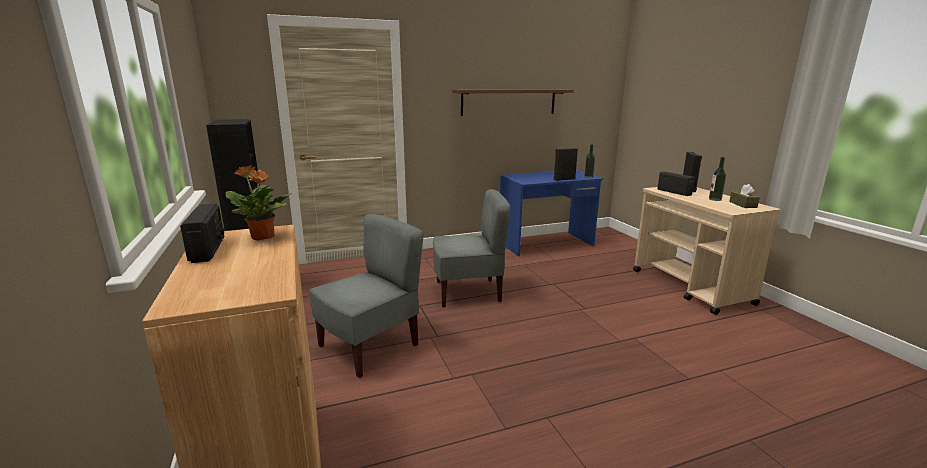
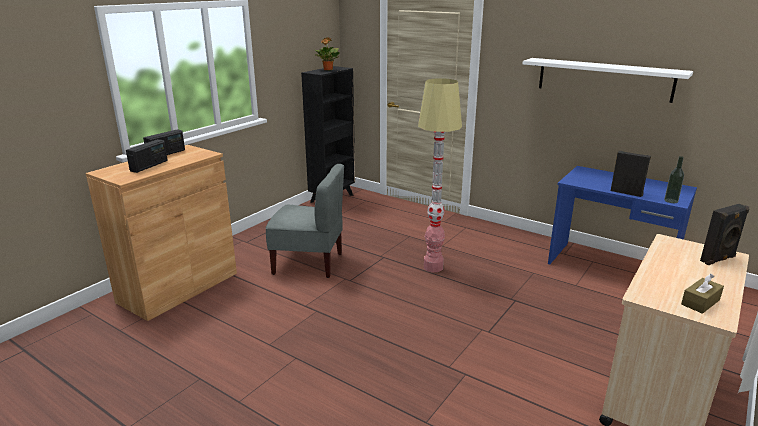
camera: 55 degrees right, 5 degrees up
(263, 237) = (193, 155): potted plant -> potted plant (328, 69)
(468, 292) = (433, 267): grey chair -> floor lamp
(509, 102) = (604, 79): brown shelf -> white shelf
(674, 192) = (675, 253): radio -> radio (149, 166)
(715, 199) = (691, 281): bottle -> none

